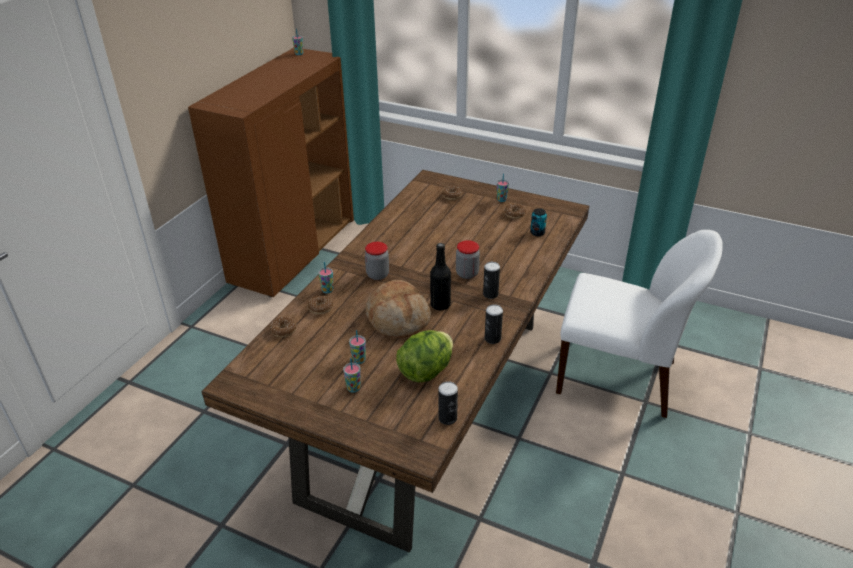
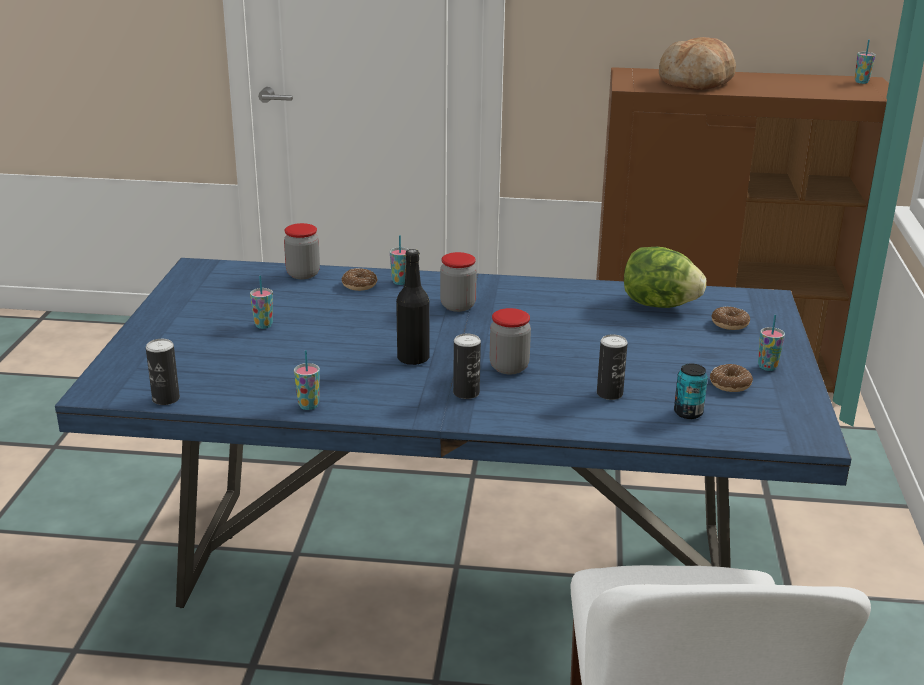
camera: 70 degrees right, 10 degrees down
(283, 330) = (303, 274): donut -> jar
(353, 388) = (208, 331): cup -> cup (308, 405)
(398, 319) = (362, 335): bread -> bread (696, 82)
(426, 371) = (257, 370): lettuce -> lettuce (659, 305)
(428, 406) = (456, 568): brown dining table -> blue dining table
(492, 338) = (352, 409): can -> can (609, 394)

